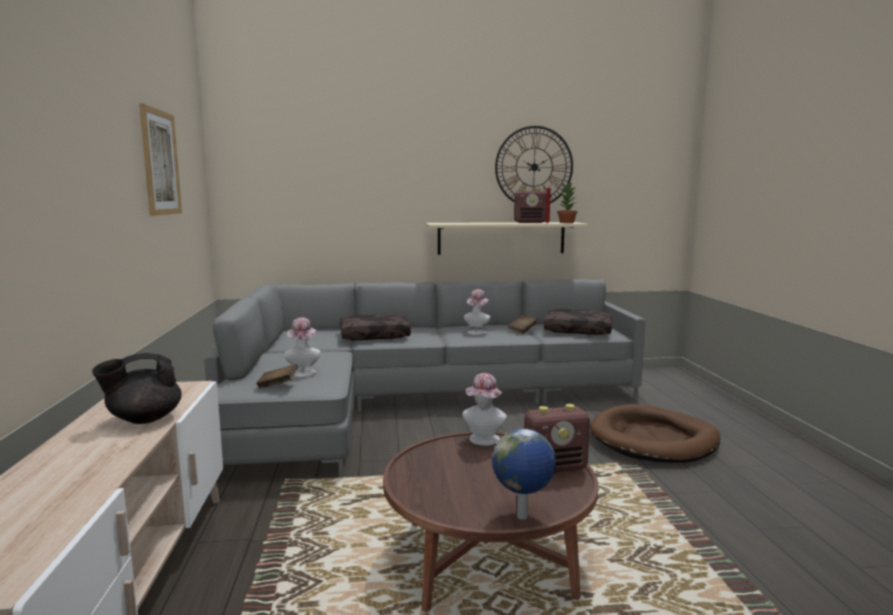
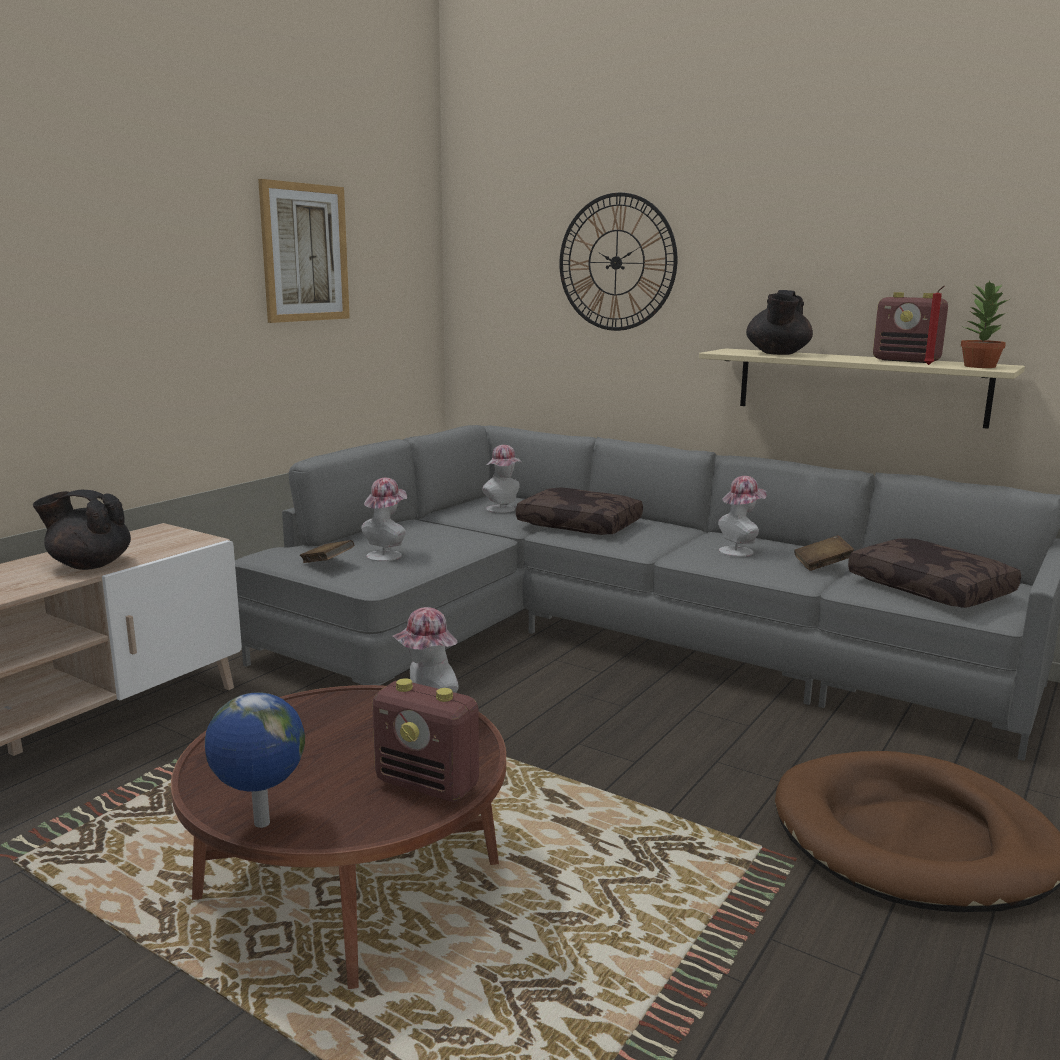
camera: 40 degrees right, 5 degrees up
(313, 337) = (503, 510): none -> hat
(466, 223) = (777, 354): none -> black teapot
(534, 167) = (940, 248): wall clock -> wall clock (616, 262)

